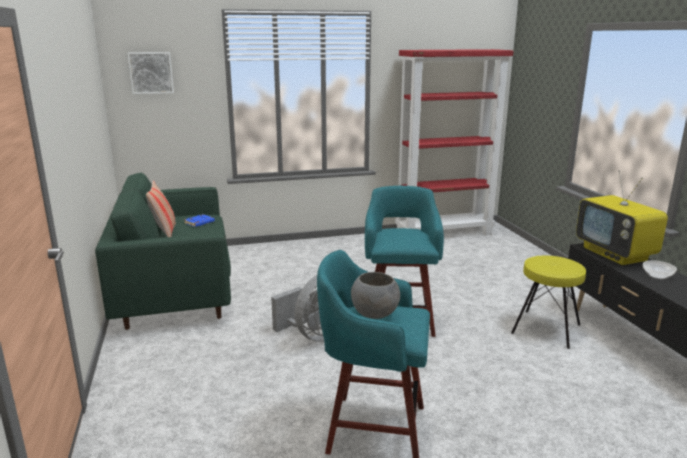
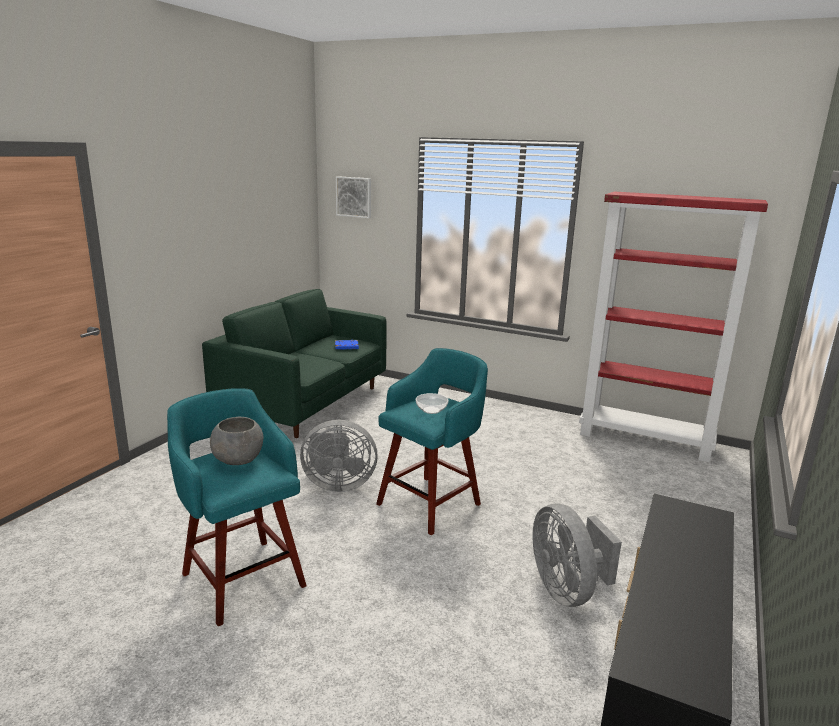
camera: 40 degrees right, 0 degrees up
(164, 232) = (307, 347): pillow -> none
(546, 328) = (567, 590): yellow stool -> grey fan
(615, 254) = (690, 529): television -> none
(658, 275) = (685, 578): bowl -> bowl (432, 410)

